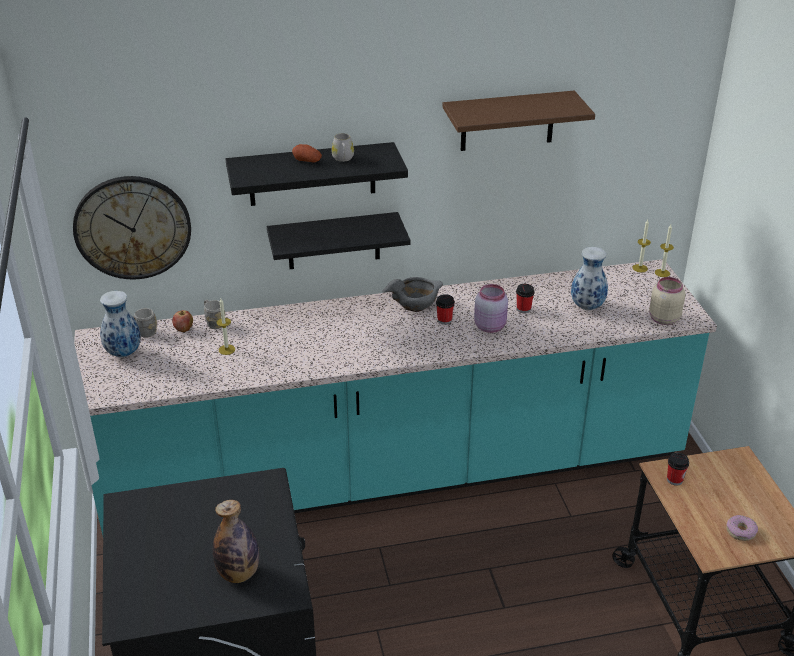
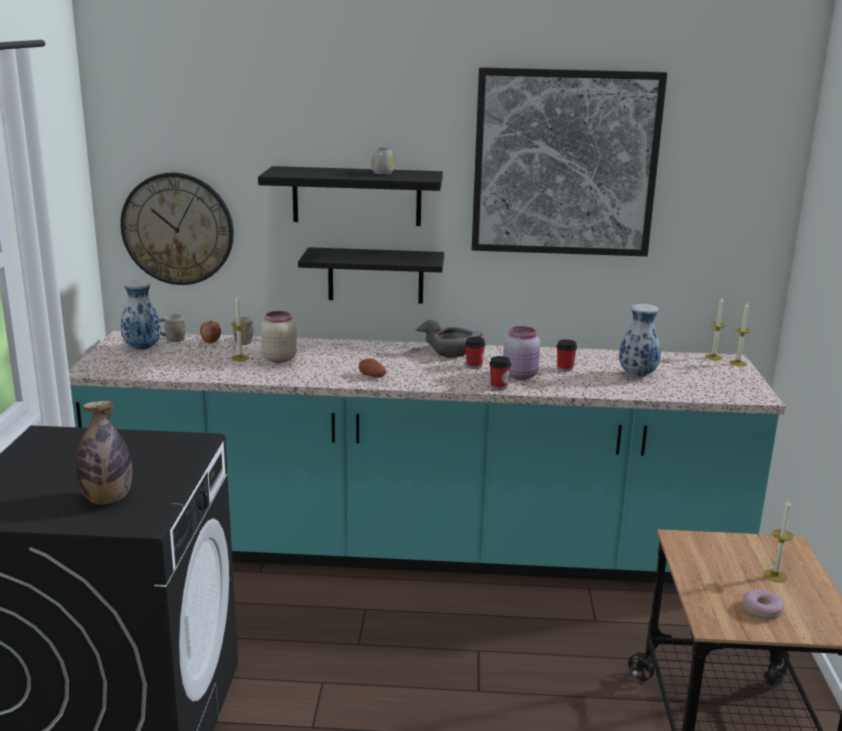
camera: 15 degrees right, 15 degrees down
(307, 161) = (346, 171): potato -> potato (372, 376)
(507, 121) = (565, 163): brown shelf -> picture
(663, 319) = (721, 393): beige jar -> beige jar (278, 358)
(674, 480) = (694, 550): cup -> cup (498, 387)
(740, 494) = (775, 575): none -> candle

